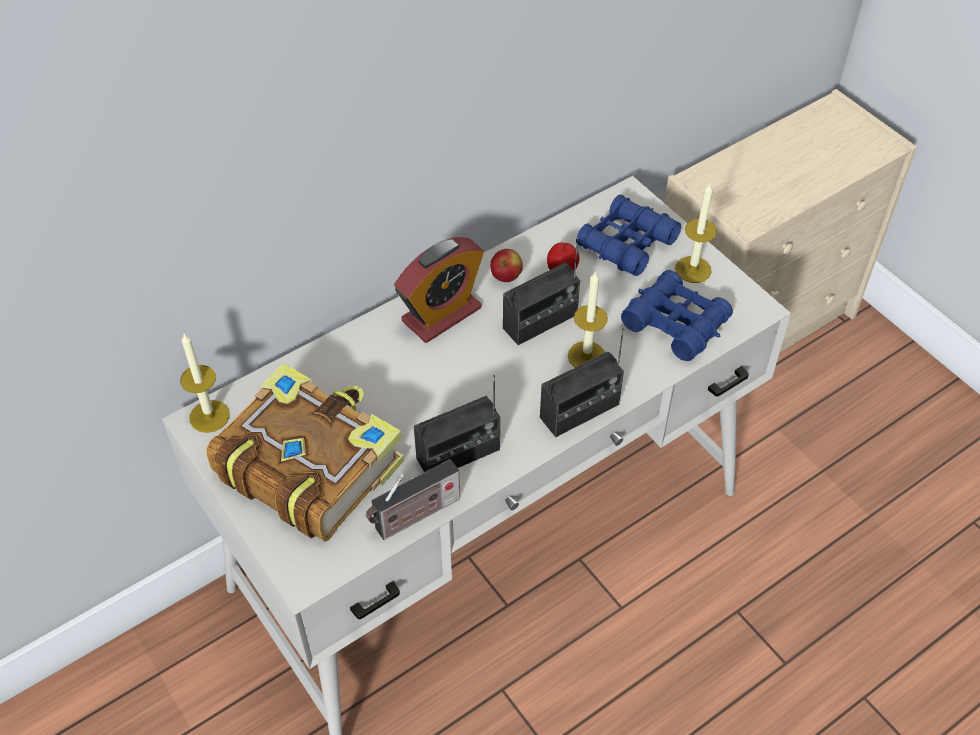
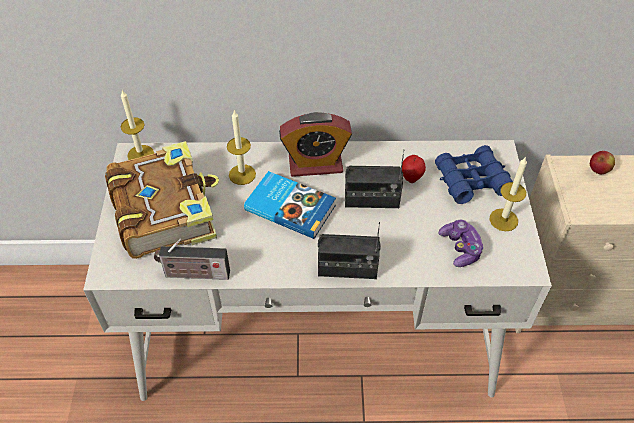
camera: 35 degrees right, 0 degrees up
(456, 378) = (290, 206): none -> book
(458, 454) = (251, 252): radio -> none
(506, 277) = (374, 162): apple -> apple (598, 170)
(586, 356) = (382, 237): candle -> candle (242, 174)
(675, 323) = (460, 248): blue binoculars -> game controller

